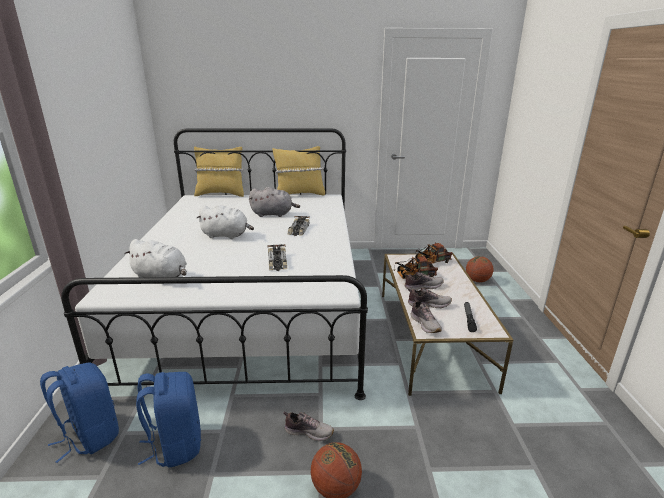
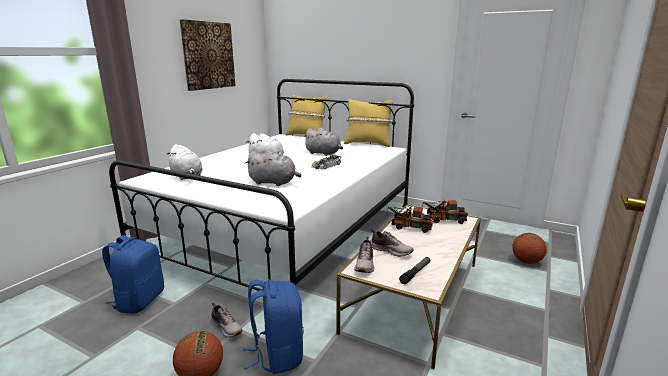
camera: 30 degrees right, 5 degrees down
(90, 436) = (104, 277): blue backpack -> blue backpack (277, 354)
(104, 110) = (208, 55): none -> picture
(277, 262) = (274, 183): toy car -> grey plush toy
(422, 286) = (406, 236): shoe -> none

